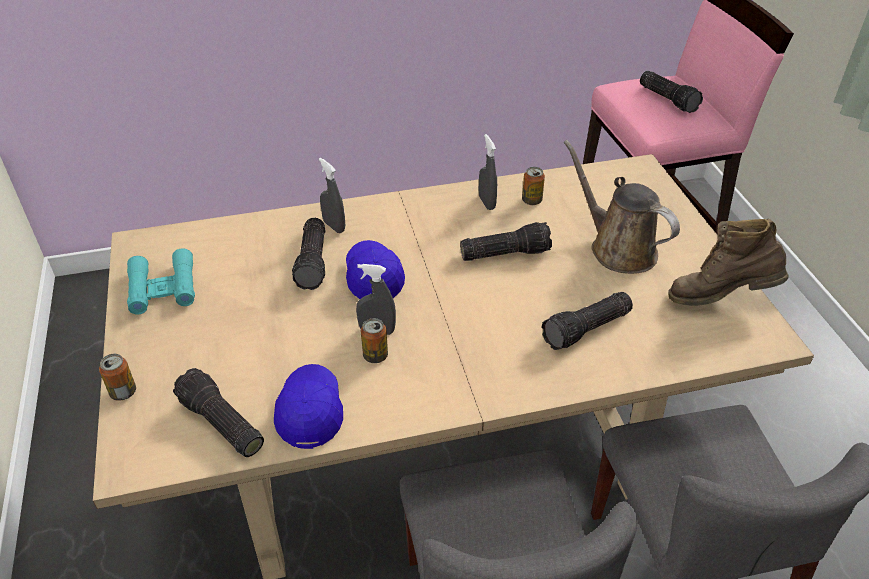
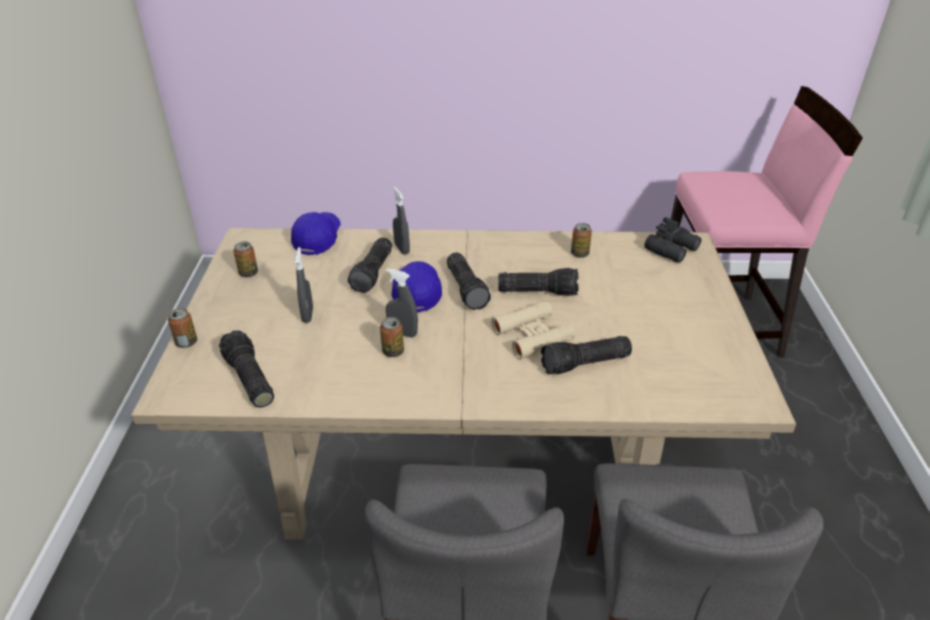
camera: 15 degrees right, 5 degrees down
(163, 288) = (248, 273): turquoise binoculars -> can
(310, 412) = (322, 384): blue cap -> blue cap (318, 239)
(486, 203) = (539, 250): grey spray bottle -> grey spray bottle (307, 315)
(519, 307) = (532, 335): none -> beige binoculars
(618, 248) = (642, 303): brown watering can -> none
(625, 180) = (673, 249): none -> black binoculars
(669, 99) = (744, 190): flashlight -> flashlight (467, 289)
(720, 298) = (722, 360): brown boot -> none

